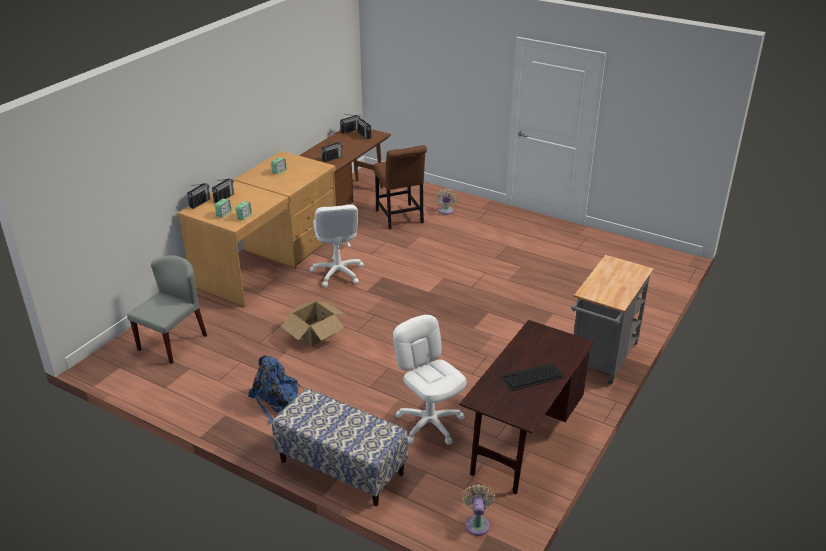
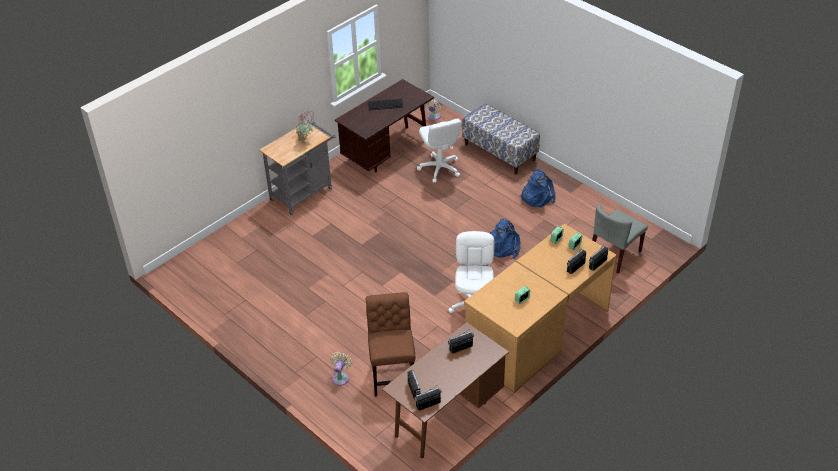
camera: 165 degrees left, 10 degrees up
(314, 333) = (503, 246): cardboard box -> blue backpack
(601, 285) = (306, 141): none -> potted plant

